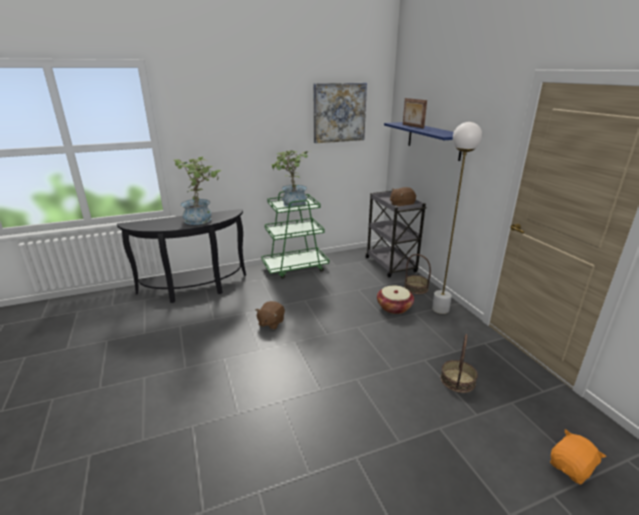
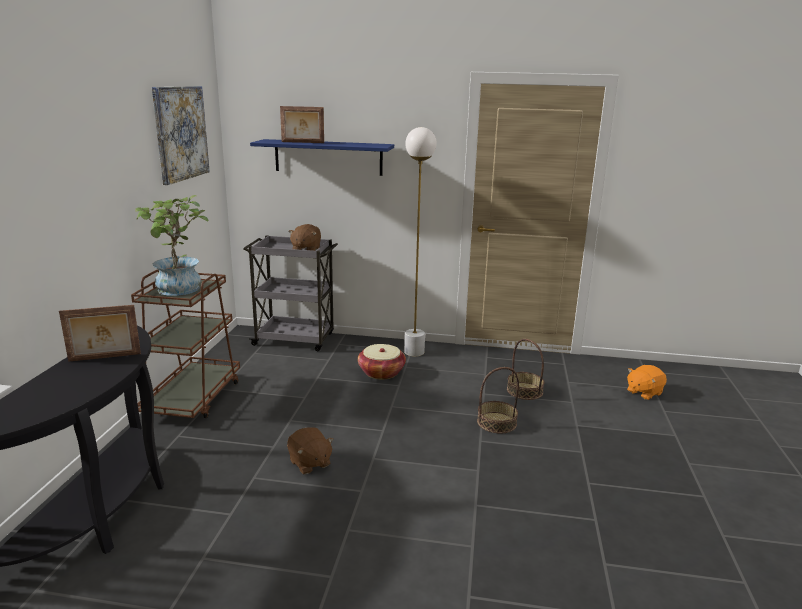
camera: 60 degrees left, 5 degrees down
(202, 219) = (105, 358): potted plant -> picture frame
(295, 267) = (193, 398): green cart -> brown cart
(416, 288) = (361, 347): basket -> basket (496, 422)
(571, 468) = (643, 392): orange plush toy -> orange plush toy turned 120 degrees counterclockwise

